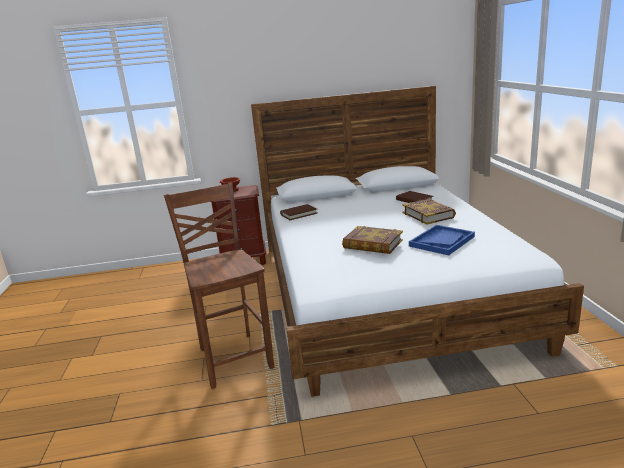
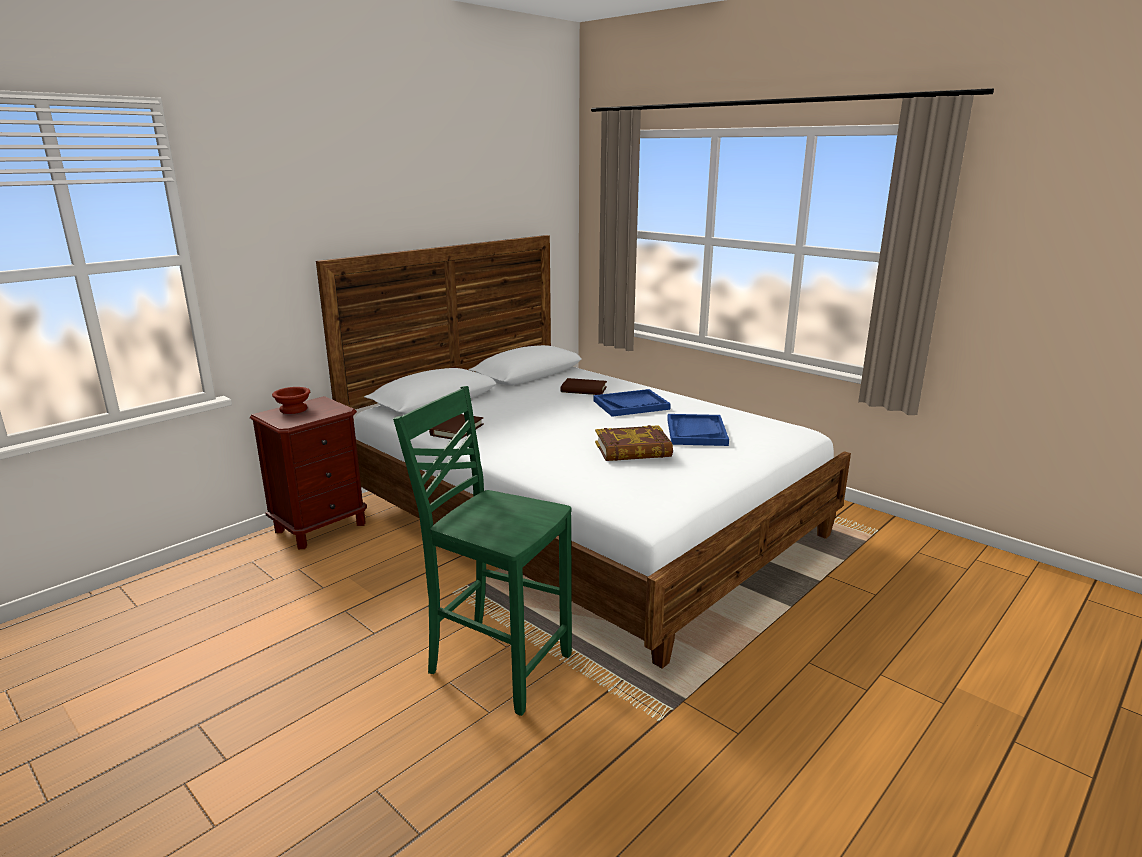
camera: 40 degrees left, 0 degrees up
(234, 357) = (497, 664): brown chair -> green chair
(428, 215) = (631, 405): book -> blue tray

